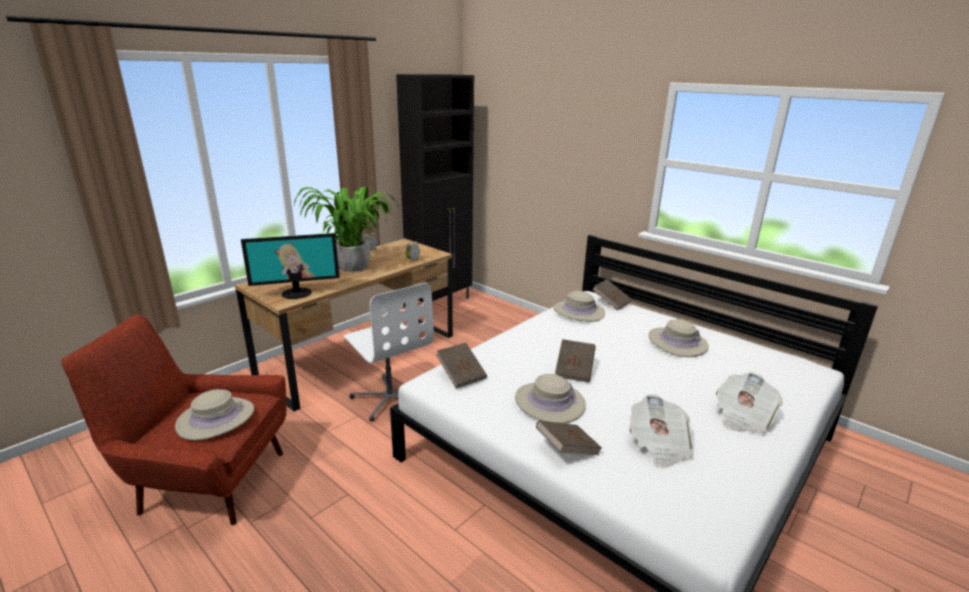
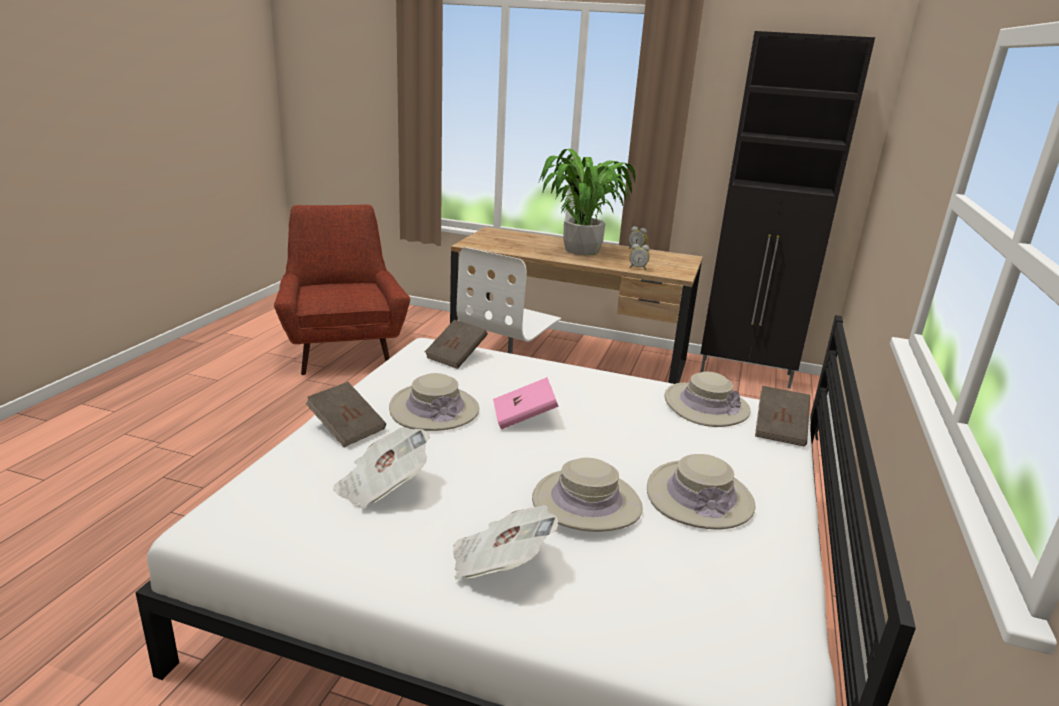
camera: 65 degrees right, 0 degrees up
(216, 419) = (338, 295): beige hat -> beige hat (586, 503)
(297, 293) = (492, 244): monitor -> none
(574, 370) = (524, 417): brown book -> pink book

